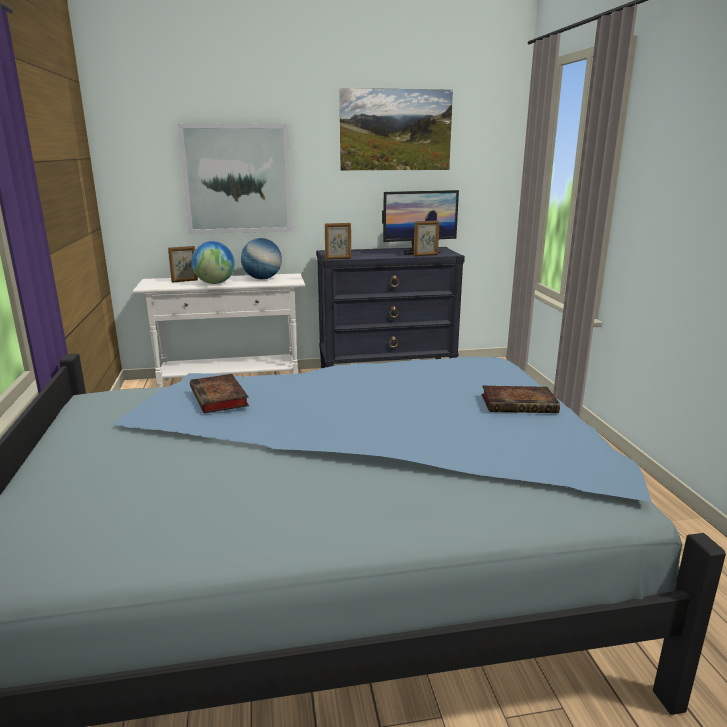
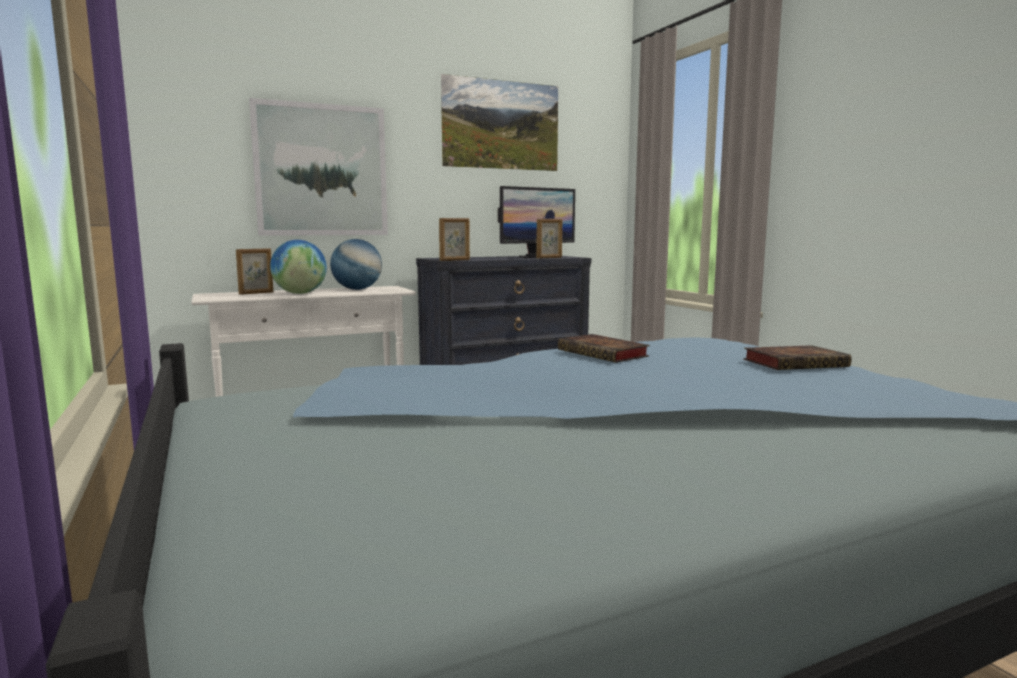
camera: 15 degrees left, 10 degrees down
(220, 398) = (425, 382): book -> book (605, 354)

